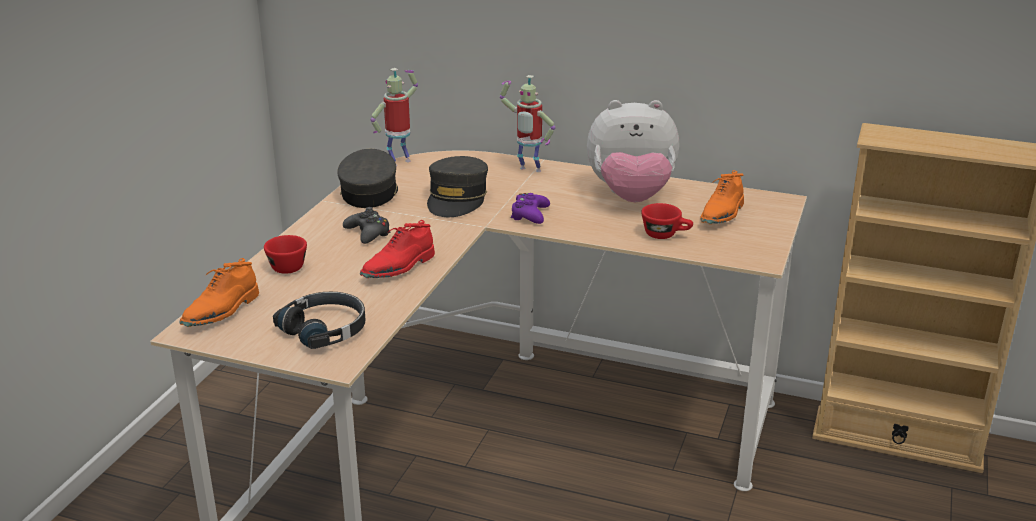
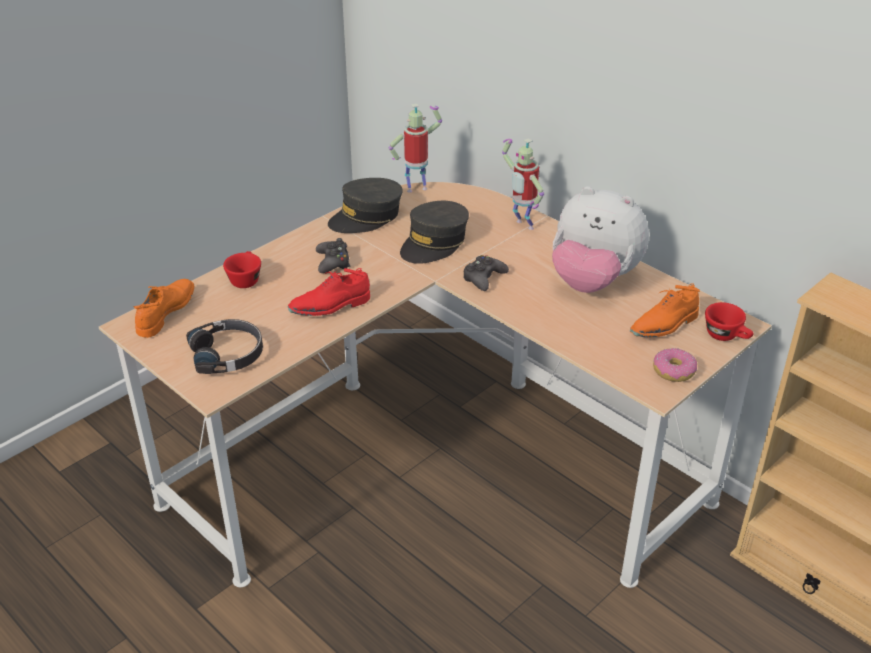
camera: 25 degrees right, 10 degrees up
(222, 312) = (166, 313): orange shoe -> orange shoe turned 150 degrees clockwise
(369, 192) = (366, 217): grey cap -> grey cap turned 150 degrees counterclockwise
(529, 215) = (483, 278): purple game controller -> black game controller
(666, 235) = (590, 335): red cup -> red cup (727, 336)
(760, 244) = (673, 371): none -> donut

